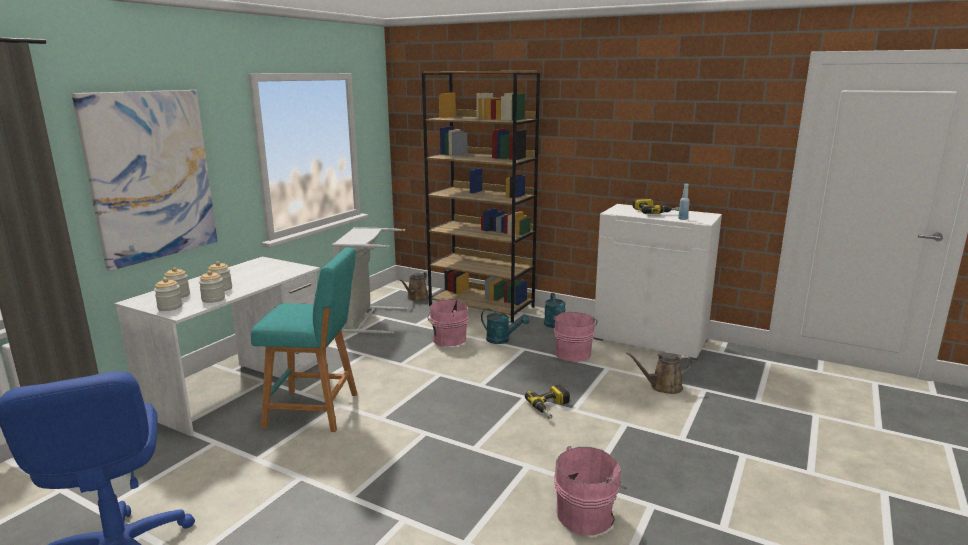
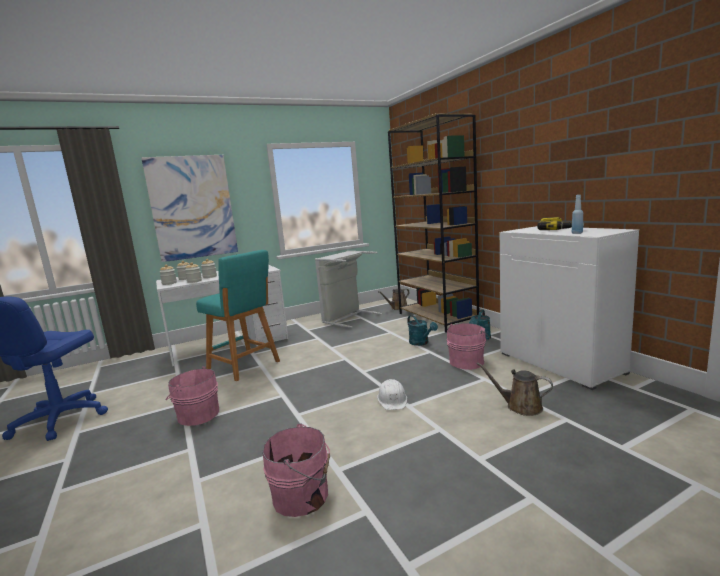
camera: 35 degrees right, 5 degrees down
(447, 339) = (382, 337): pink bucket -> pink bucket (197, 415)
(551, 407) = (392, 400): power drill -> white hard hat

